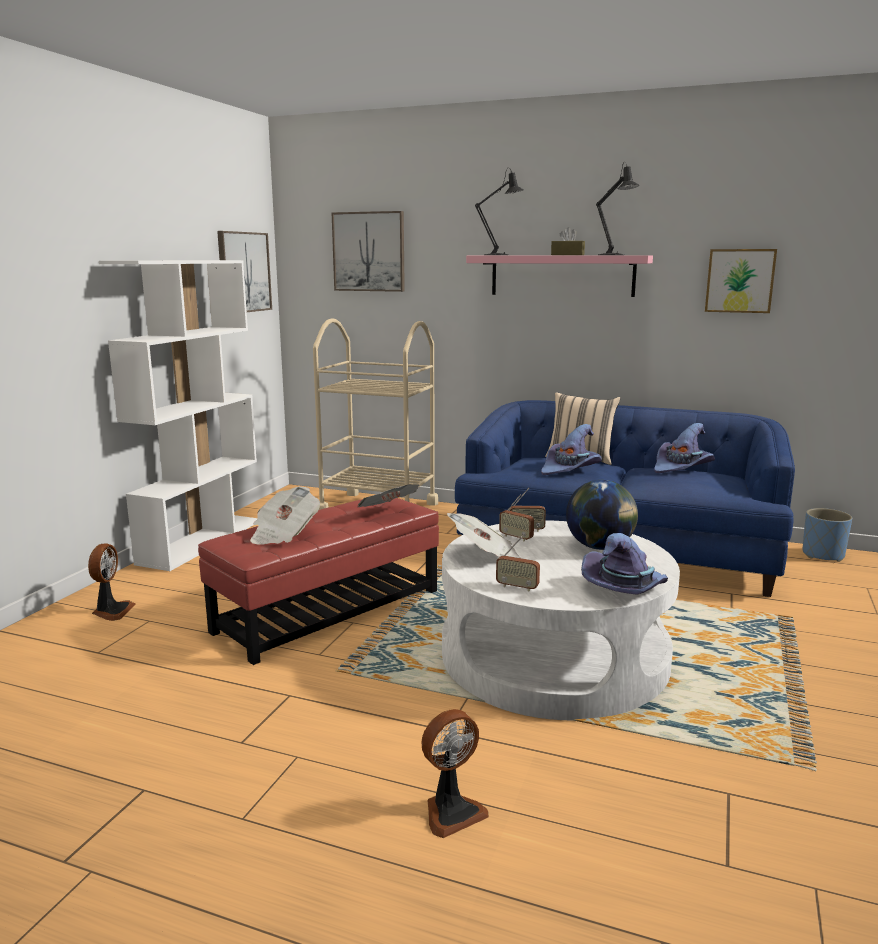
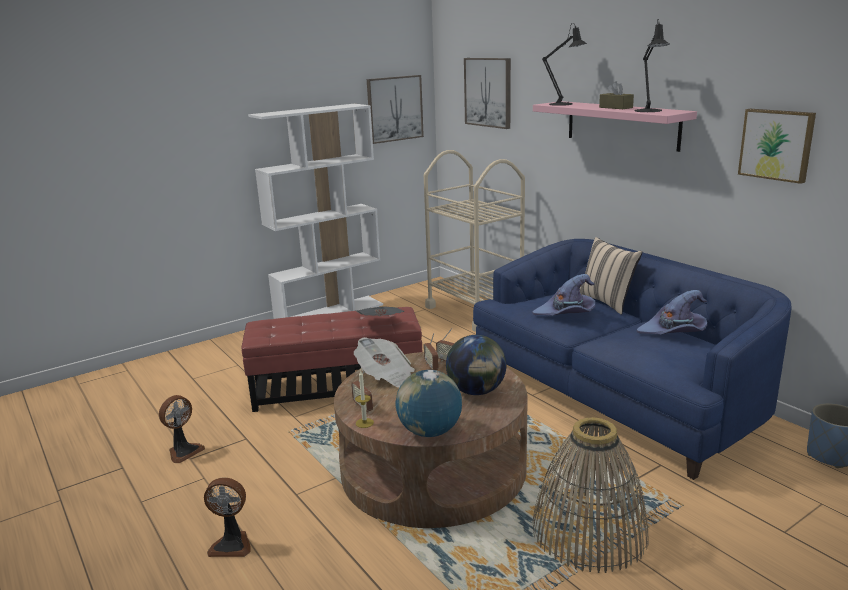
camera: 35 degrees right, 5 degrees up
(112, 611) = (228, 353): fan -> fan (184, 451)
(283, 534) = (294, 327): newspaper -> none
(547, 600) = (364, 423): none -> candle
(554, 655) = (433, 467): white coffee table -> brown coffee table
(625, 589) = (429, 432): purple hat -> globe
(763, 661) = (589, 532): none -> basket

